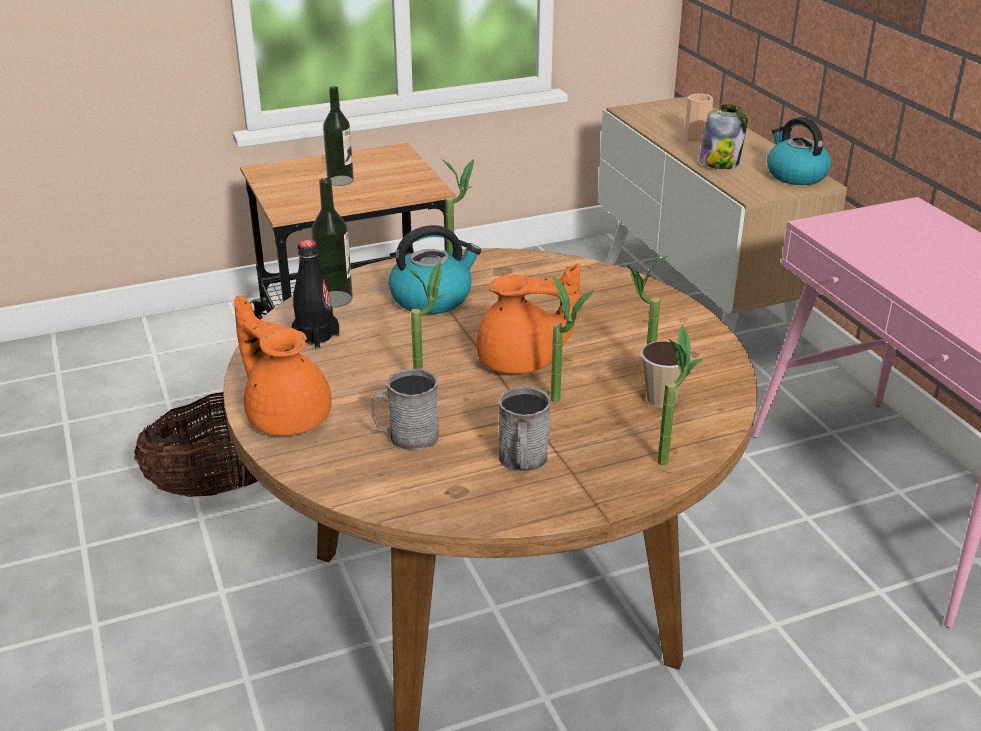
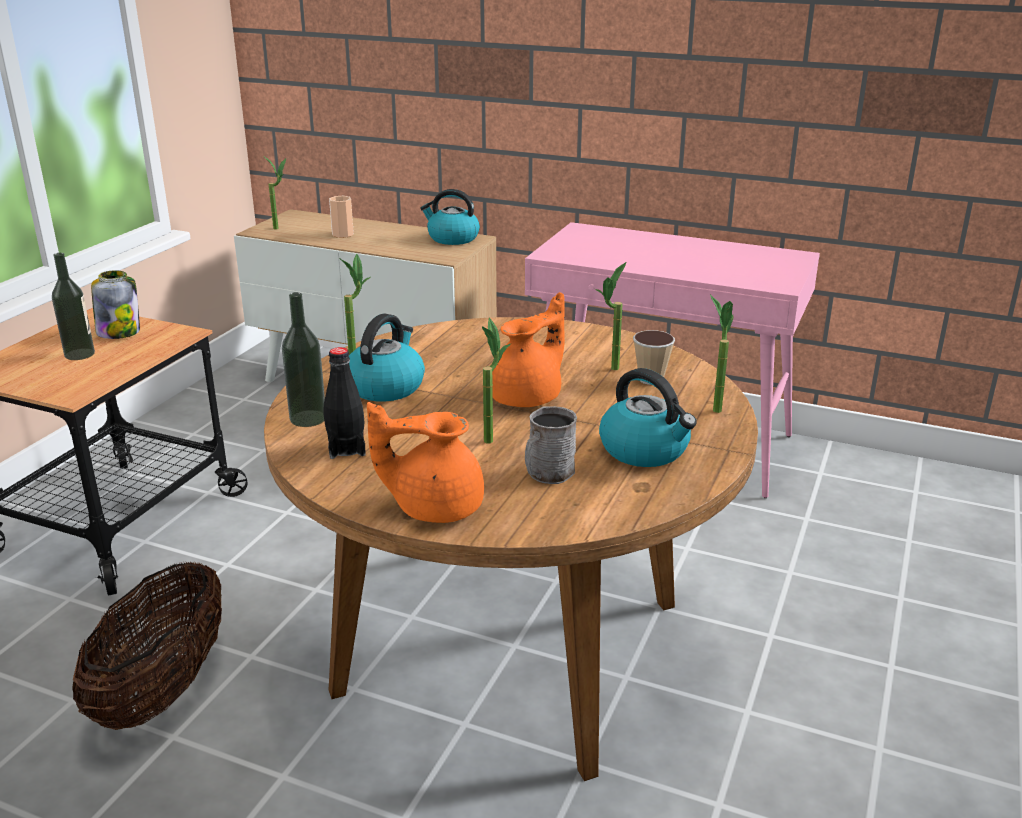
camera: 45 degrees left, 5 degrees down
(523, 462) = (645, 450): grey mug -> kettle
(564, 402) = (601, 406): potted plant -> potted plant (281, 228)
(719, 162) = (389, 245): jar -> jar (119, 332)

